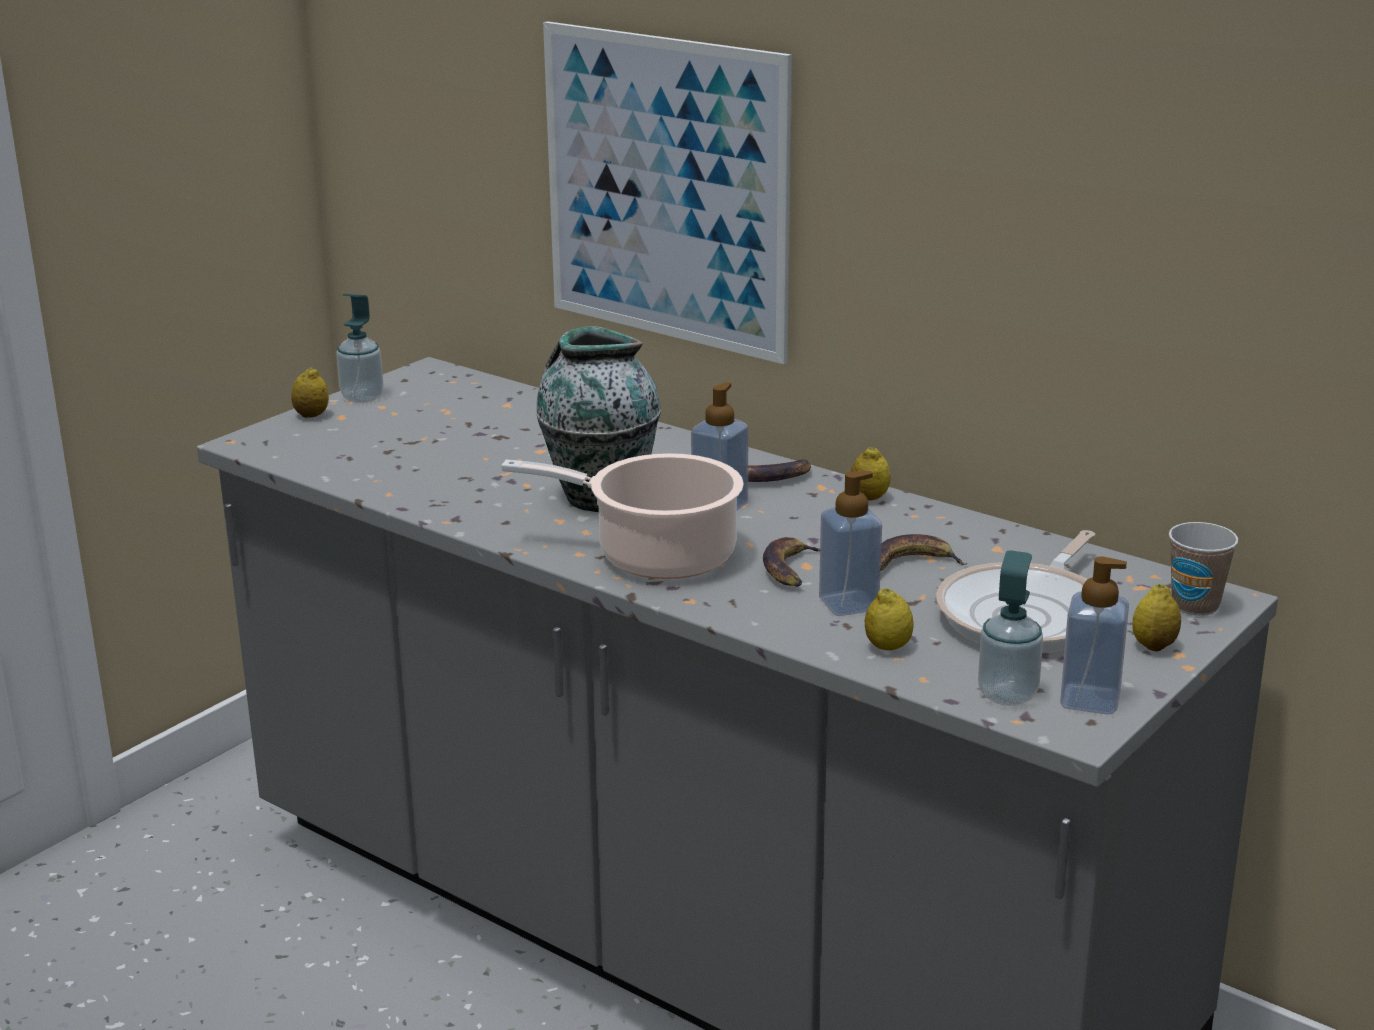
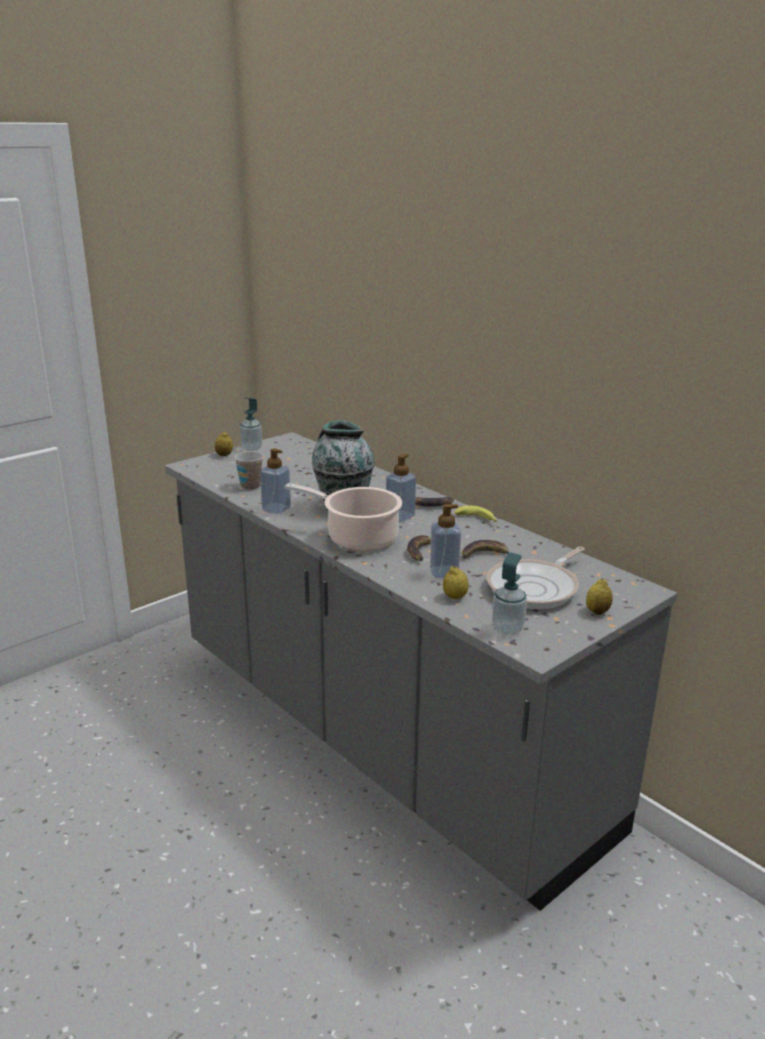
camera: 10 degrees right, 0 degrees up
(666, 190) = (397, 355): picture -> none
(869, 498) = (478, 519): lemon -> banana
(1090, 700) = (550, 637): soap dispenser -> soap dispenser (276, 509)
(1195, 605) = (628, 592): cup -> cup (250, 486)

